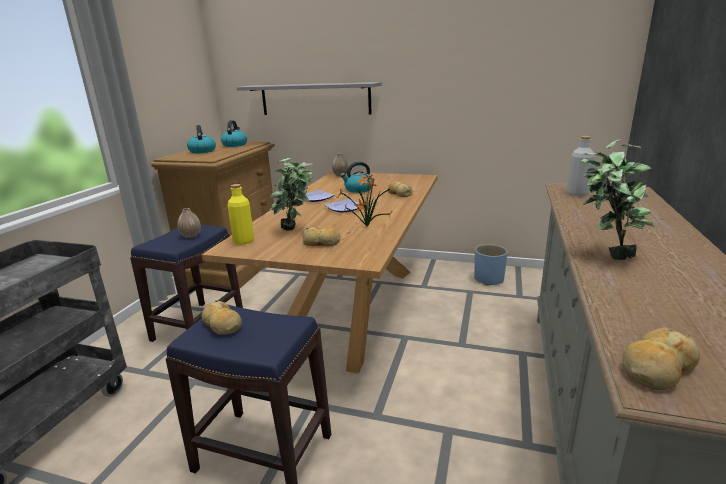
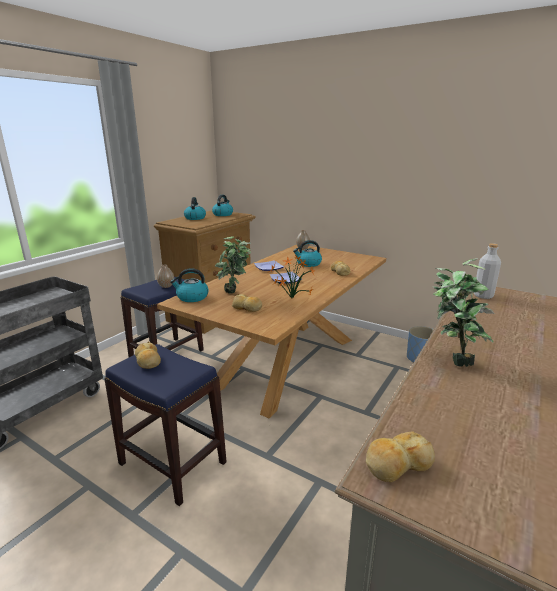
camera: 15 degrees right, 0 degrees up
(243, 241) = (192, 297): yellow bottle -> kettle
(315, 99) = (290, 182): grey shelf -> none

